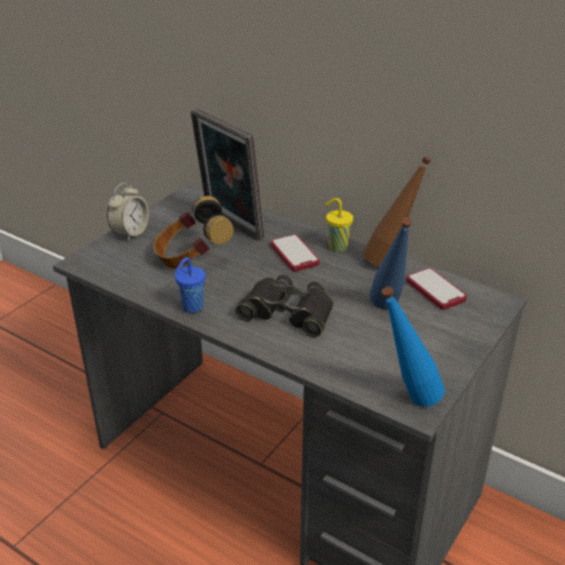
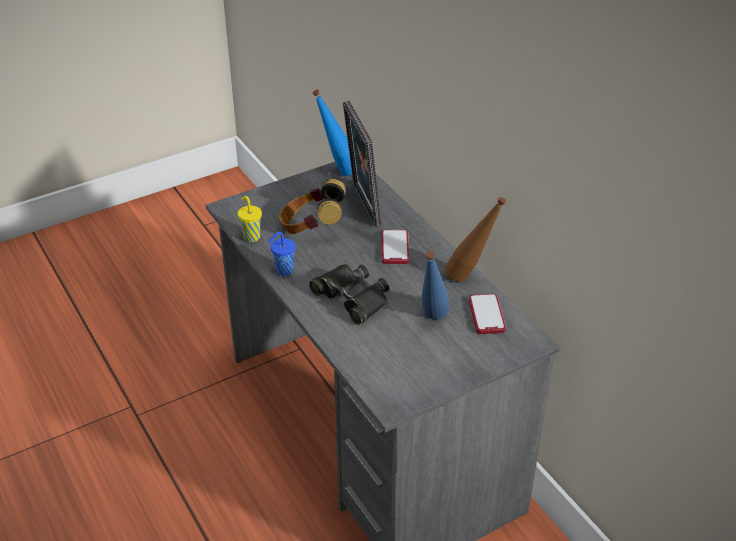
camera: 25 degrees right, 5 degrees up
(130, 233) = (279, 191): alarm clock -> none
(337, 246) = (435, 251): yellow cup -> yellow cup (251, 237)
(407, 400) = (388, 396): blue bottle -> blue bottle (338, 171)

